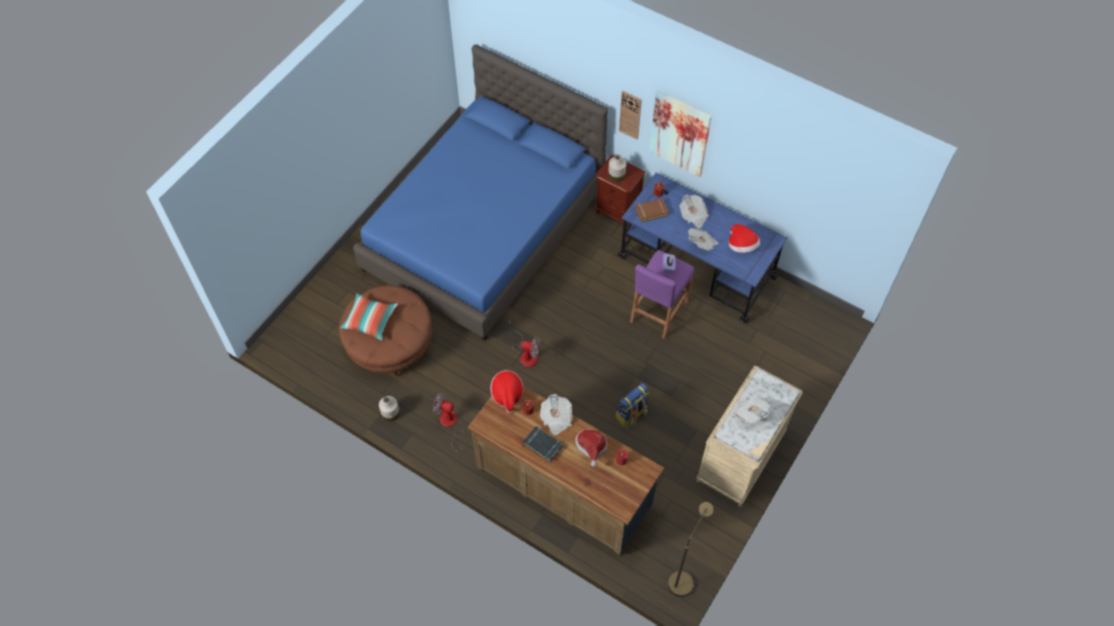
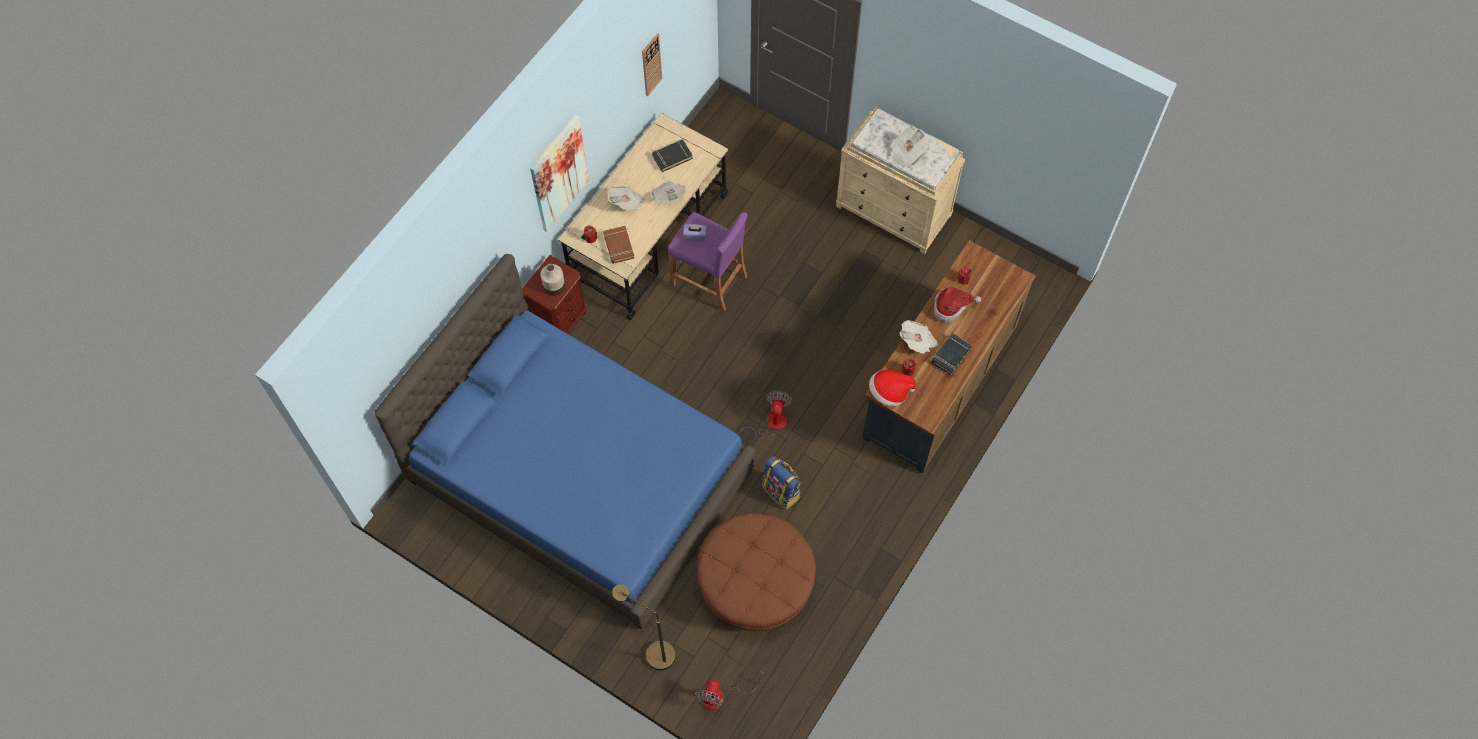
camera: 90 degrees left, 5 degrees up
(370, 320) = (756, 581): pillow -> none
(390, 413) = (855, 575): beige vase -> none
(450, 425) = (867, 505): fan -> fan (721, 695)
(630, 115) = (517, 229): wall clock -> wall clock (651, 64)
(631, 415) = (847, 313): backpack -> backpack (782, 491)
(683, 577) = (1033, 271): brown floor lamp -> brown floor lamp (653, 652)
(696, 267) = (648, 238): blue desk -> beige desk
(742, 246) = (672, 157): hat -> black book

